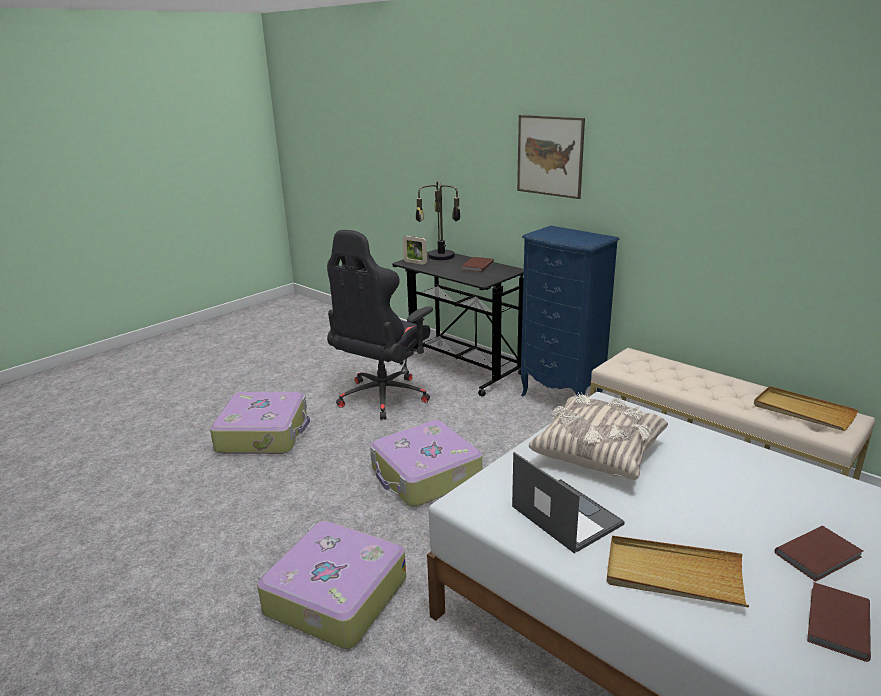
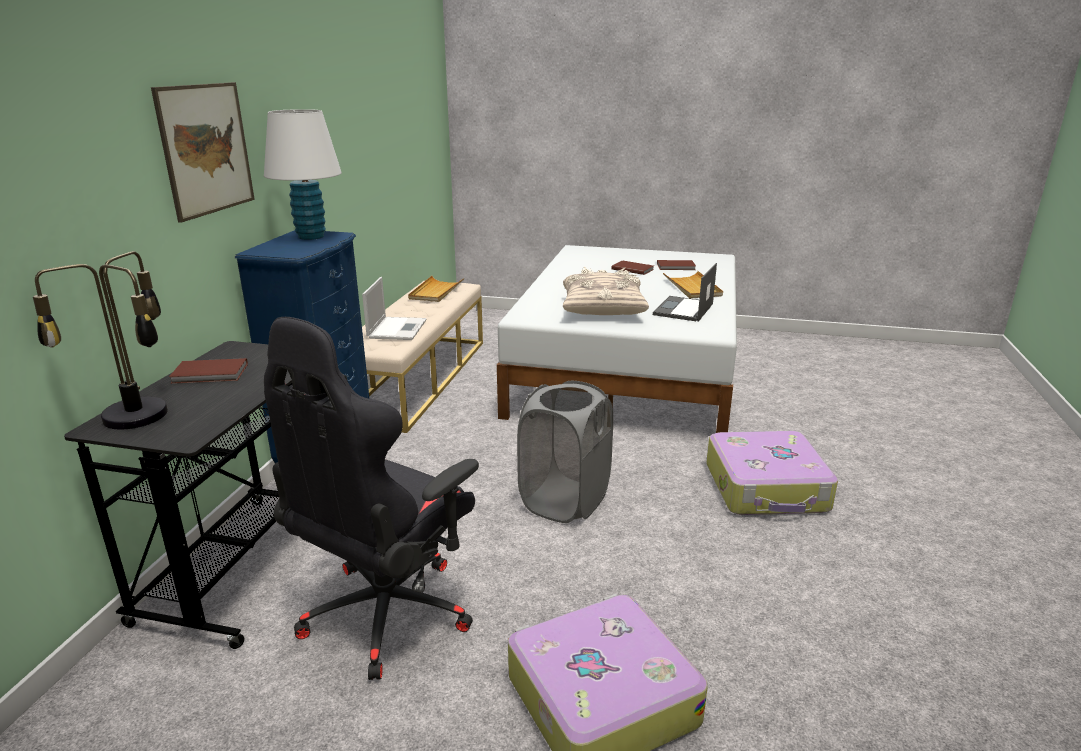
camera: 120 degrees left, 0 degrees up
(384, 396) = (388, 612): black office chair -> black office chair turned 120 degrees clockwise
(415, 262) = (189, 428): picture frame -> none
(425, 475) = (565, 501): suitcase -> grey laundry basket
(585, 238) = (311, 236): none -> white table lamp
(666, 374) = (397, 328): none -> laptop

